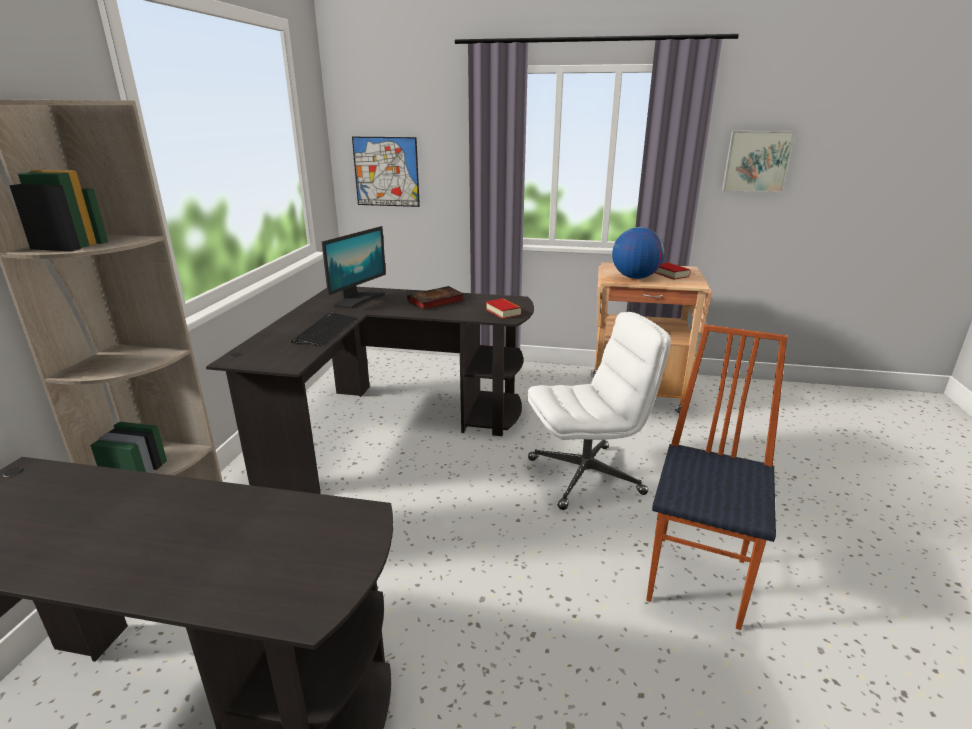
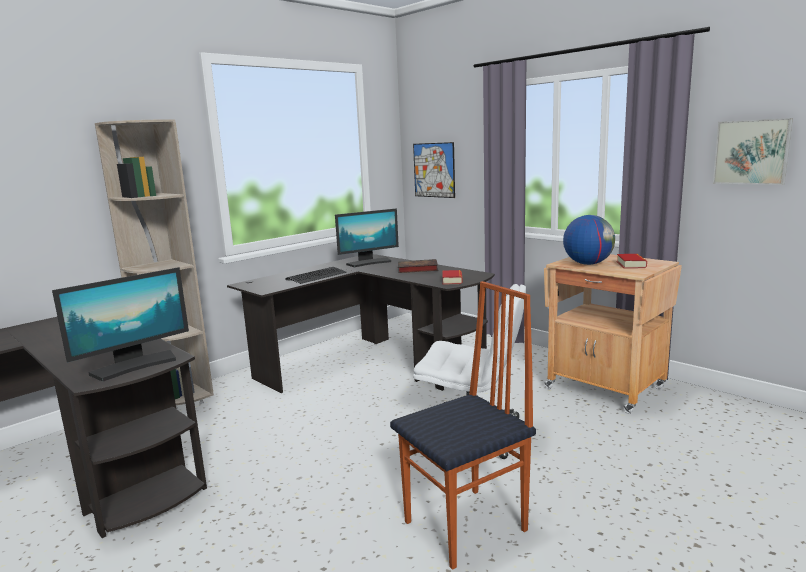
camera: 35 degrees right, 10 degrees down
(327, 552) = (134, 366): none -> monitor

